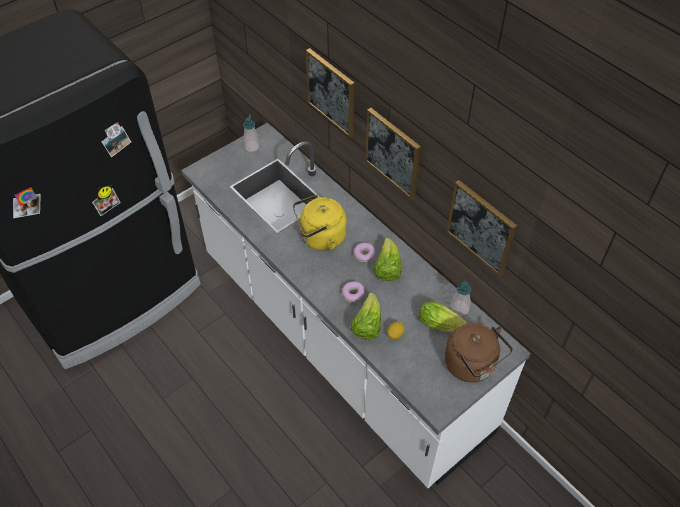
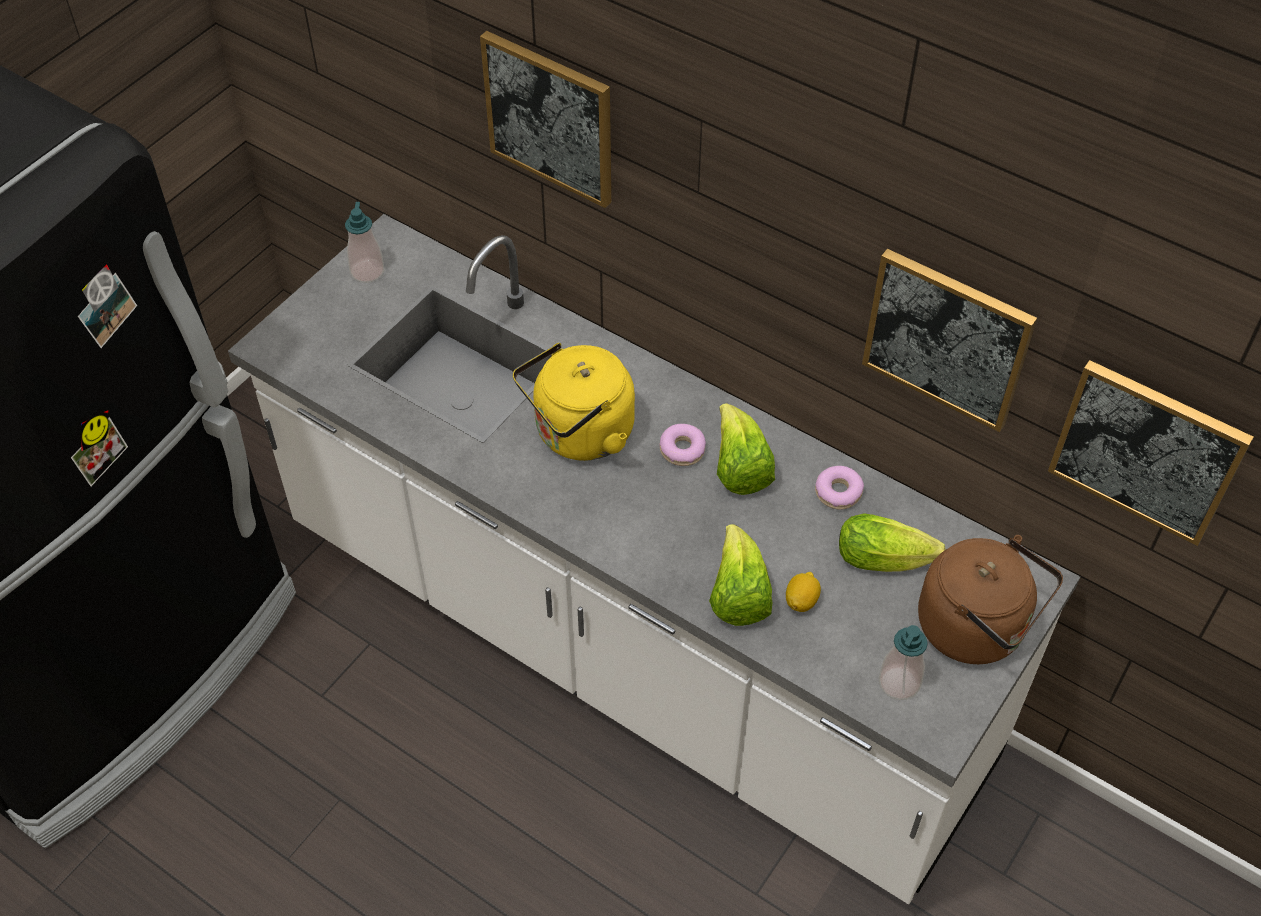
camera: 15 degrees left, 0 degrees up
(353, 294) = (687, 536): donut -> donut (838, 492)
(393, 152) = (716, 221): picture -> picture (1147, 451)
(459, 309) = (912, 519): soap dispenser -> soap dispenser (899, 683)

